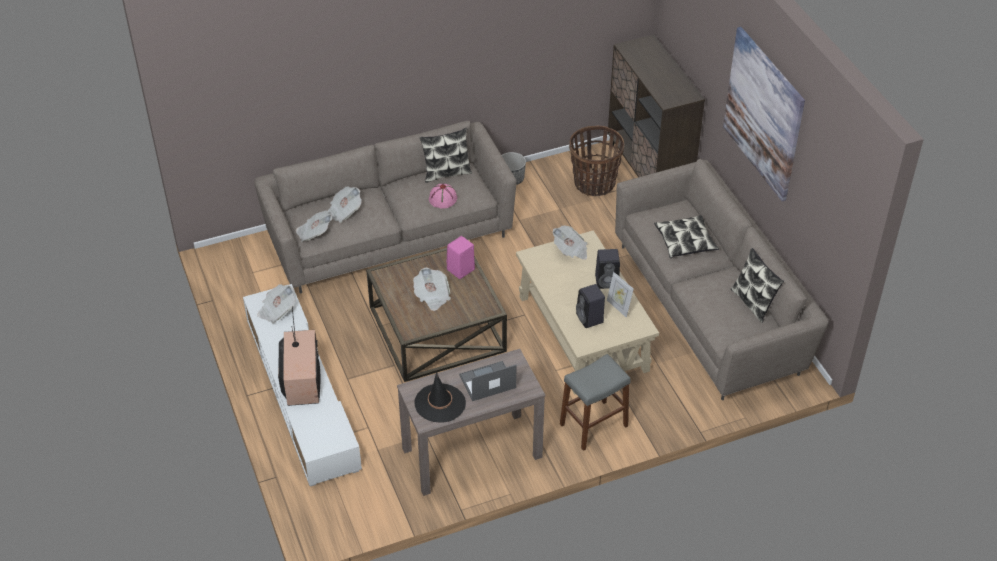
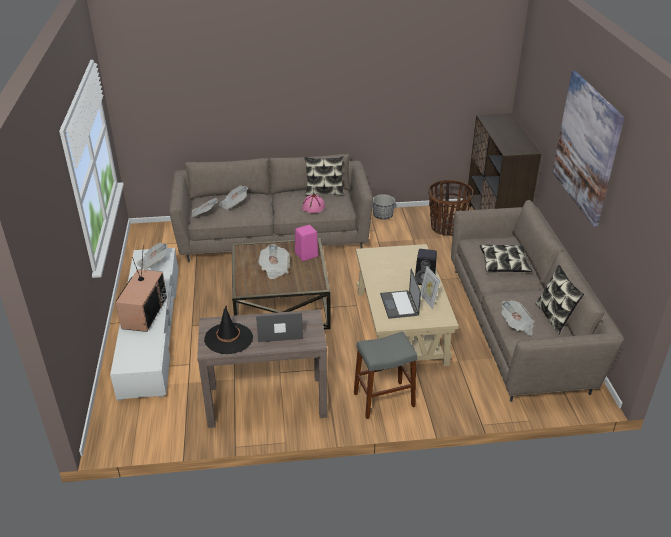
camera: 15 degrees right, 10 degrees down
(570, 250) = (402, 254): newspaper -> newspaper (517, 325)
(590, 319) = (399, 305): black speaker -> laptop

